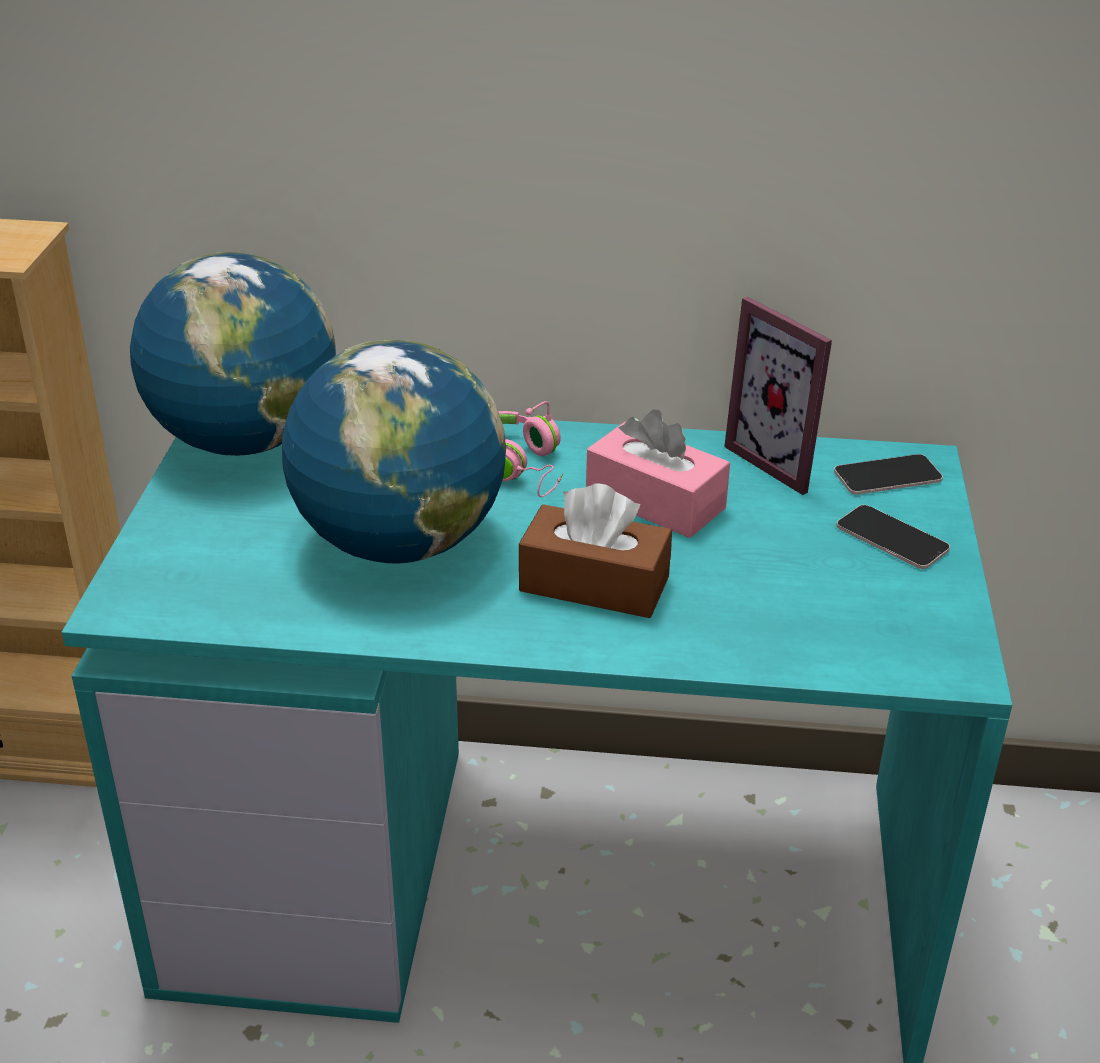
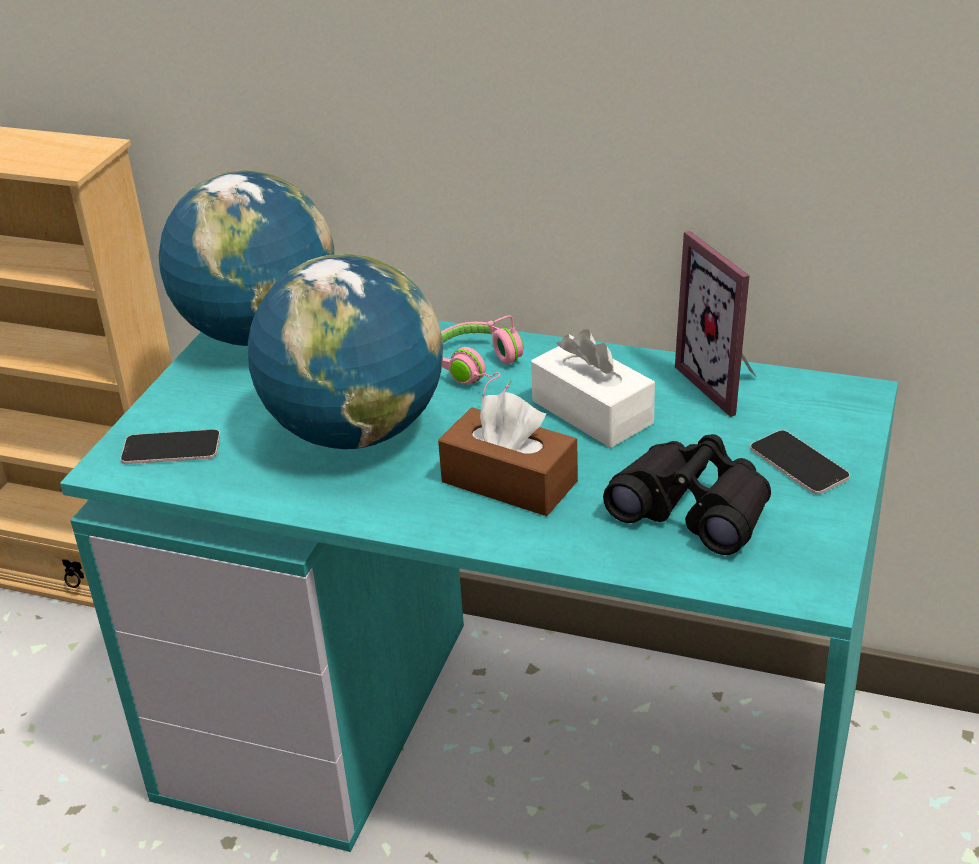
camera: 15 degrees right, 0 degrees up
(655, 501) = (592, 412): pink tissue box -> white tissue box
(803, 596) = (693, 509): none -> black binoculars
(887, 476) = (818, 405): phone -> phone (171, 448)

